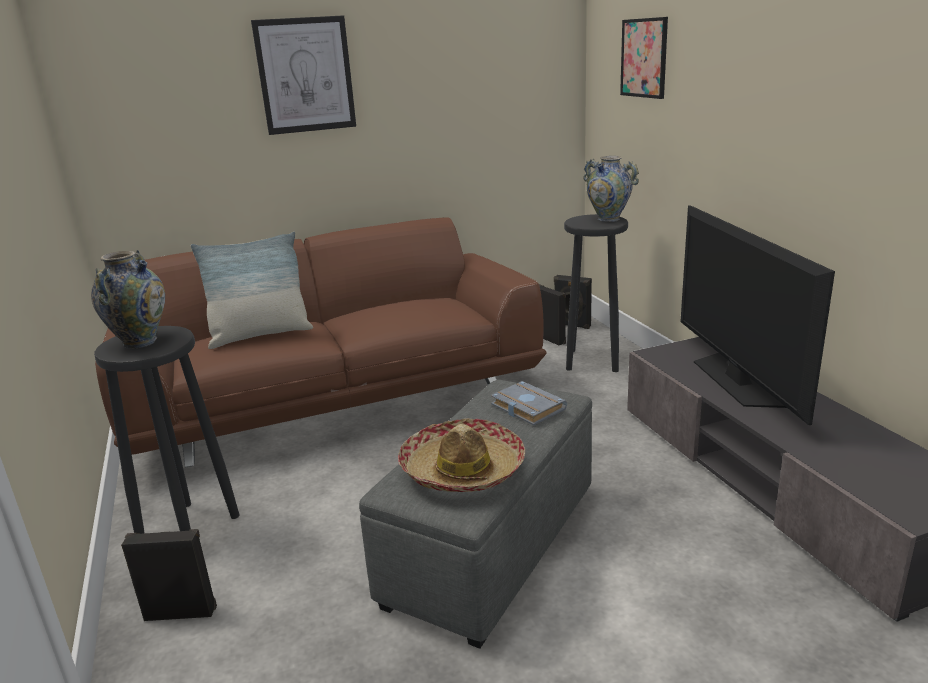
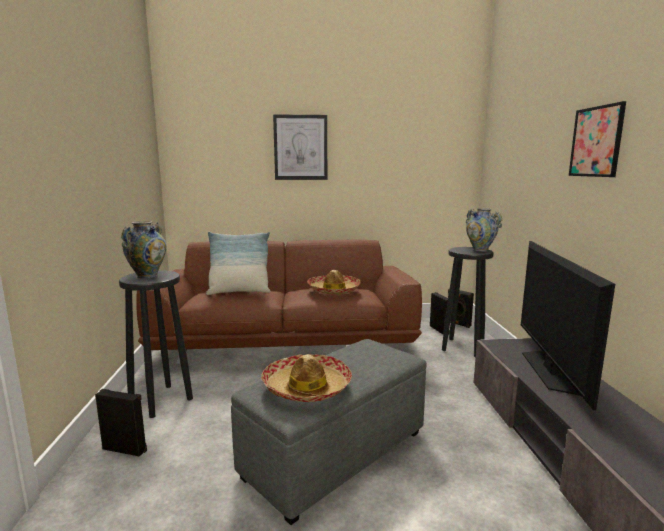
camera: 15 degrees right, 10 degrees down
(408, 309) = (333, 290): none -> hat
(525, 408) = (374, 358): grey book -> none
(644, 58) = (515, 146): picture -> picture (596, 141)

